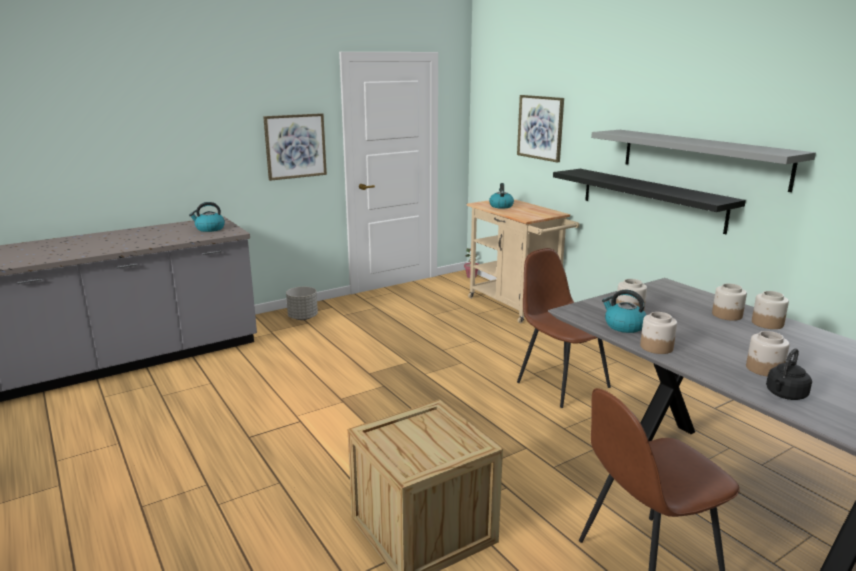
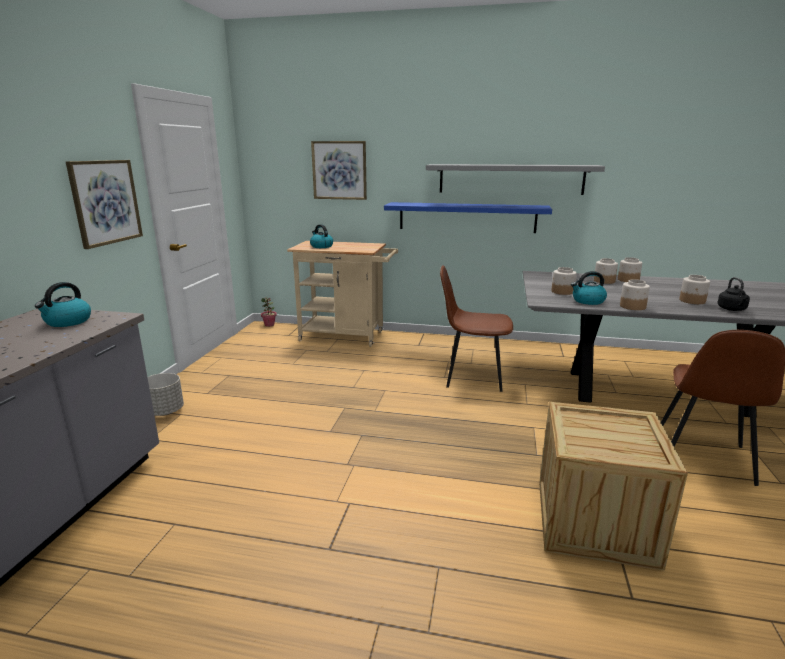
camera: 45 degrees left, 0 degrees up
(650, 199) = (467, 217): black shelf -> blue shelf

